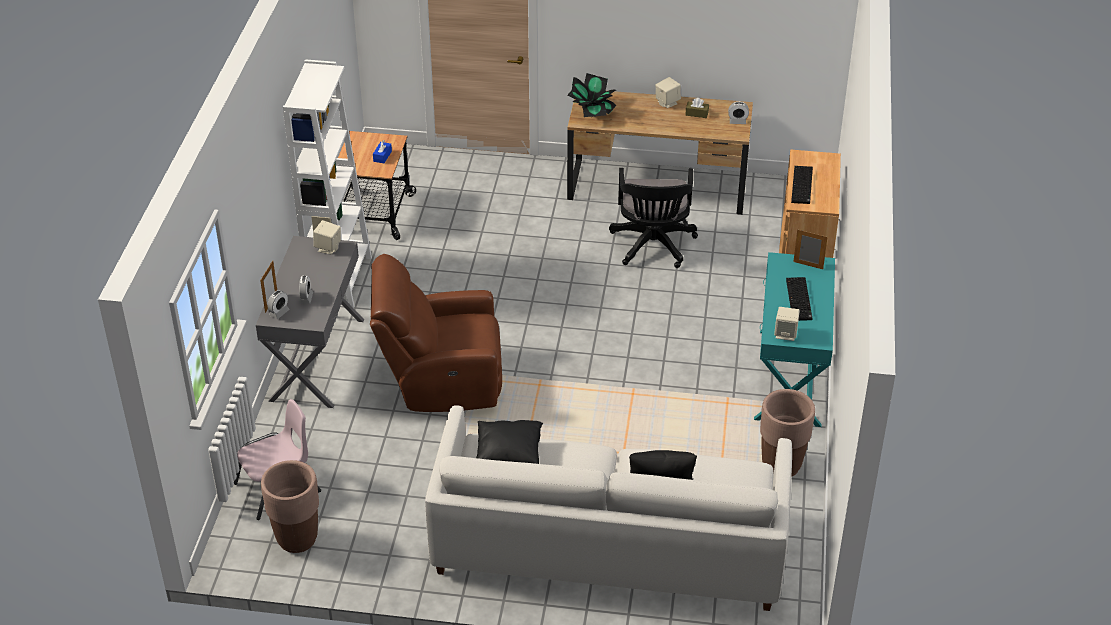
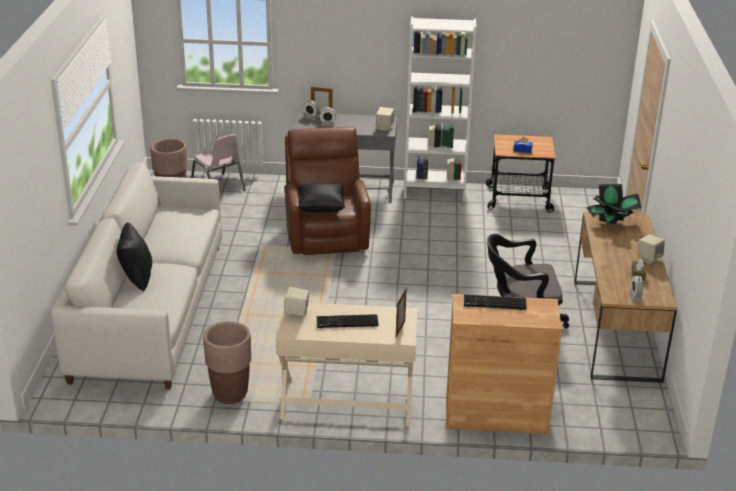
camera: 85 degrees right, 10 degrees down
(508, 459) = (183, 218): black pillow -> black pillow (321, 209)
(790, 377) = (347, 403): turquoise console table -> beige console table

